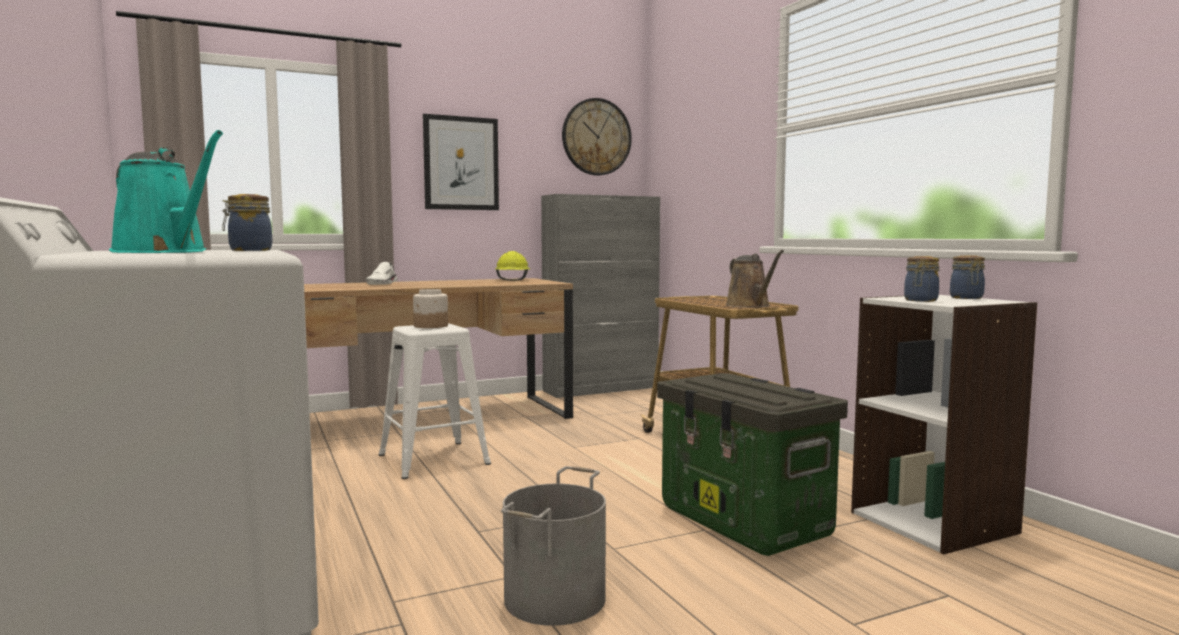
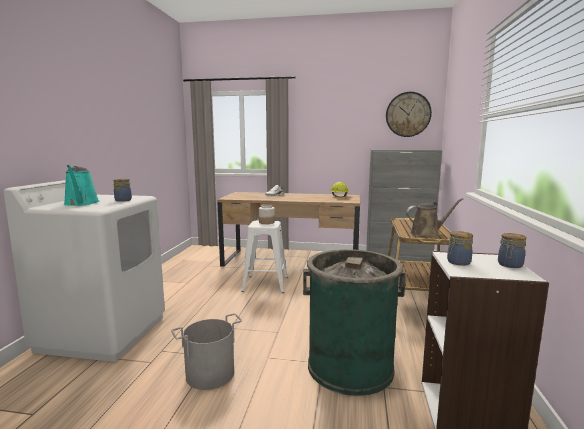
camera: 35 degrees right, 5 degrees up
(461, 163) = (327, 133): picture -> none
(746, 522) = (350, 366): storage box -> green trash can
(750, 306) = (427, 234): brown watering can -> brown watering can turned 120 degrees counterclockwise

